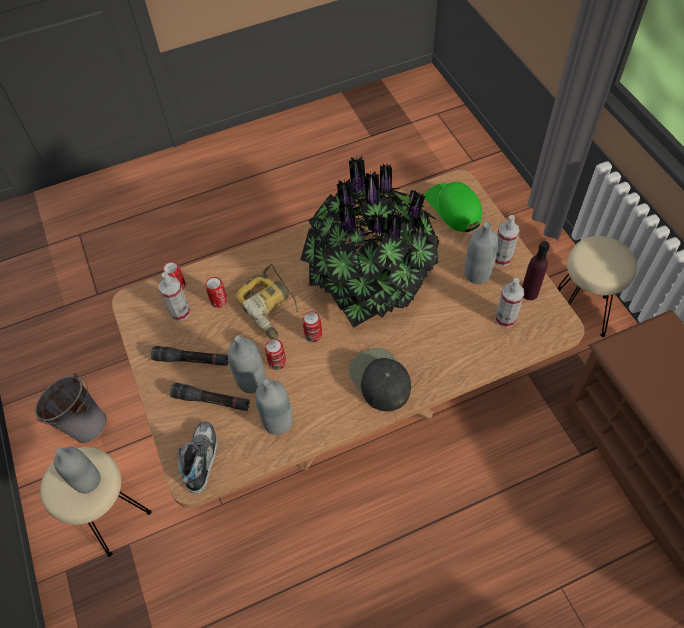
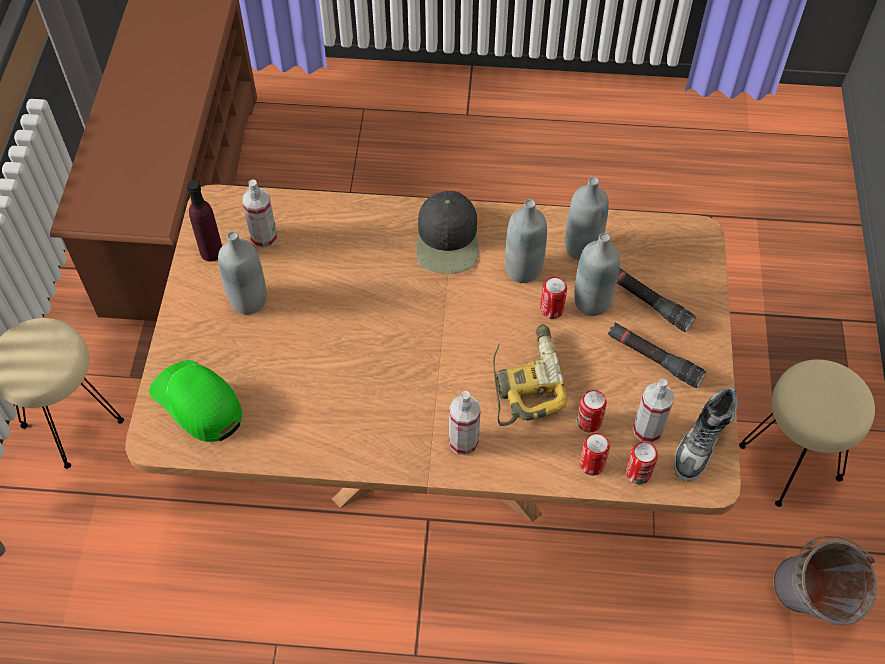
camera: 155 degrees left, 0 degrees up
(88, 481) = (813, 390): grey bottle -> grey bottle (523, 269)
(201, 459) = (680, 249): shoe -> shoe (701, 444)
(313, 335) = (492, 321): can -> can (592, 464)
(370, 281) = (381, 354): potted plant -> none
(453, 208) = (197, 403): green cap -> green cap turned 135 degrees clockwise
(501, 258) = (202, 306): spray bottle -> spray bottle (463, 442)

